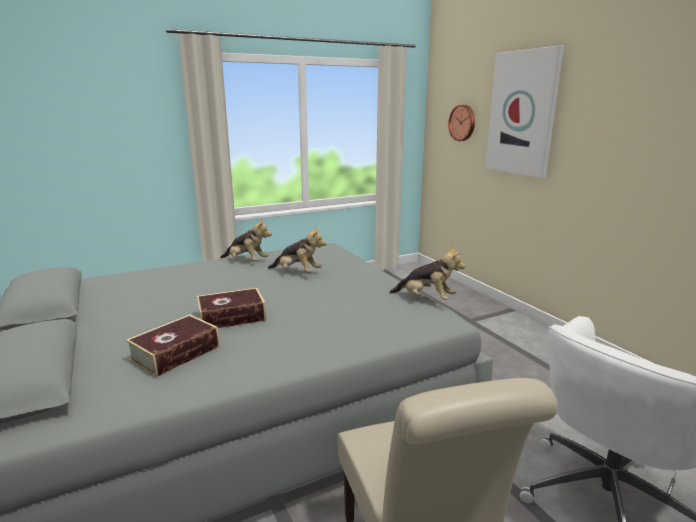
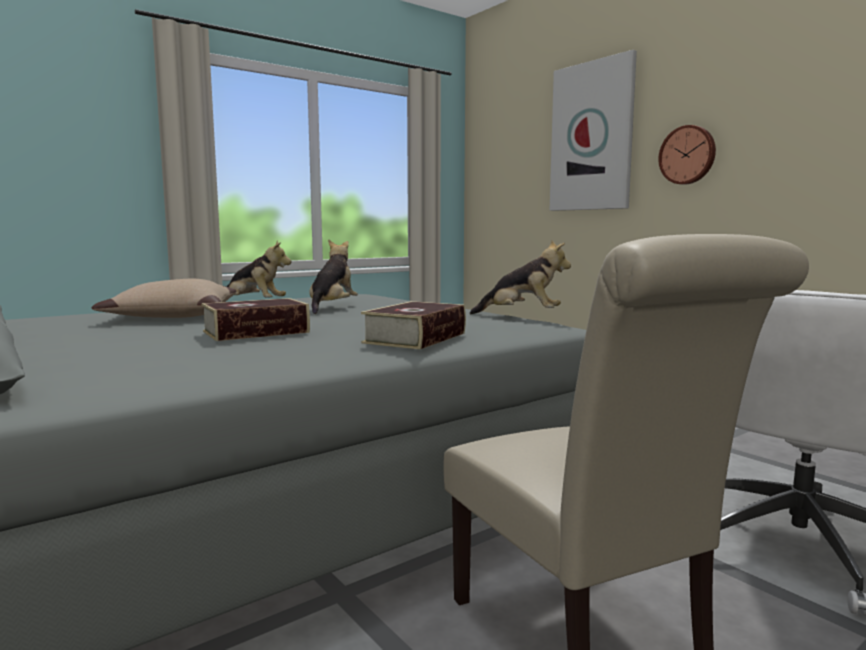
camera: 10 degrees left, 10 degrees down
(176, 353) = (183, 356): book -> book (415, 338)
(187, 281) = (172, 316): none -> beige pillow
(297, 272) = (332, 307): plush toy -> plush toy turned 90 degrees counterclockwise
(463, 123) = (515, 161): wall clock -> wall clock (688, 155)

